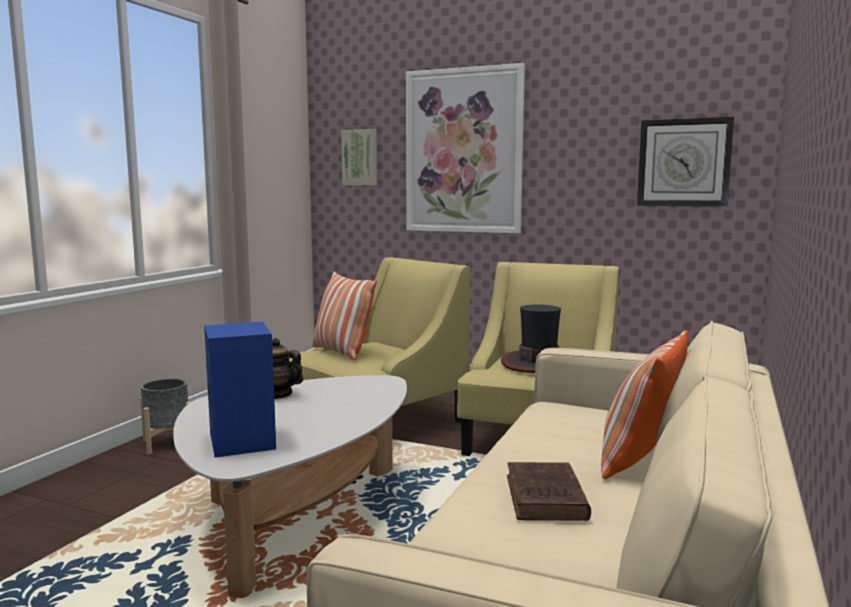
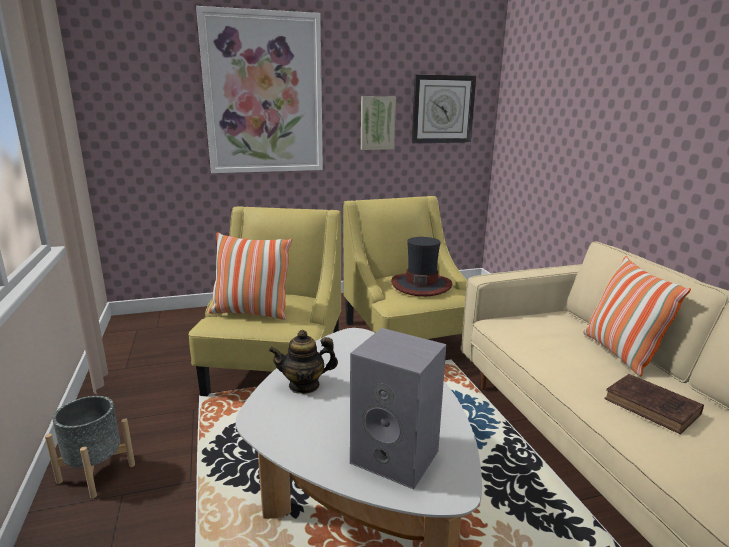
camera: 40 degrees left, 10 degrees up
(244, 442) = (397, 456): blue speaker -> grey speaker
(360, 157) = (145, 97): picture -> picture (377, 123)

